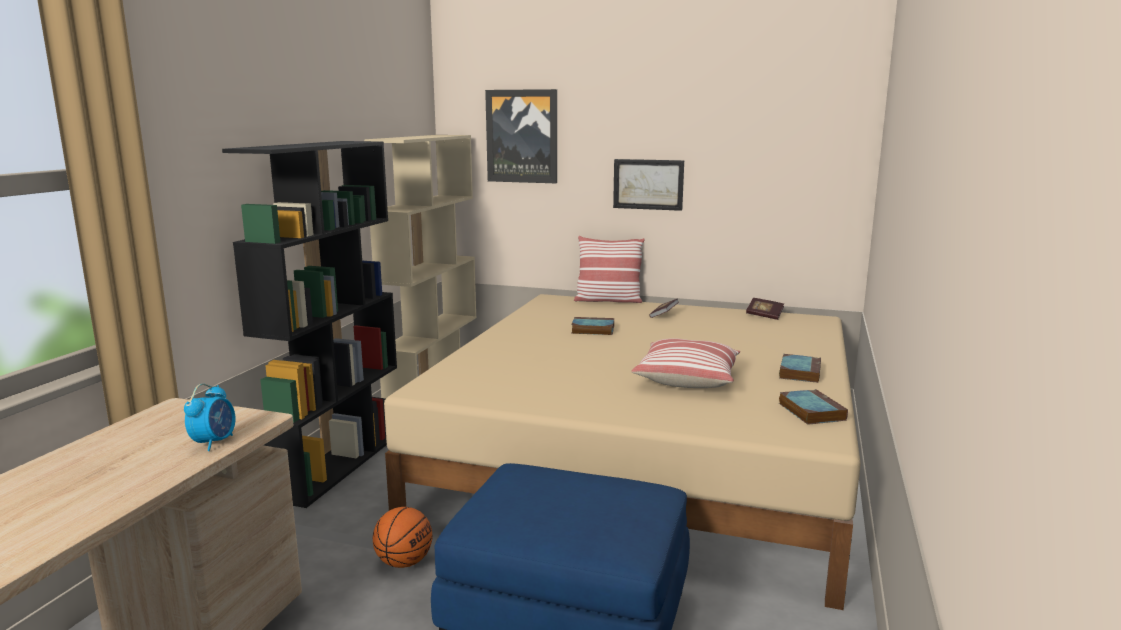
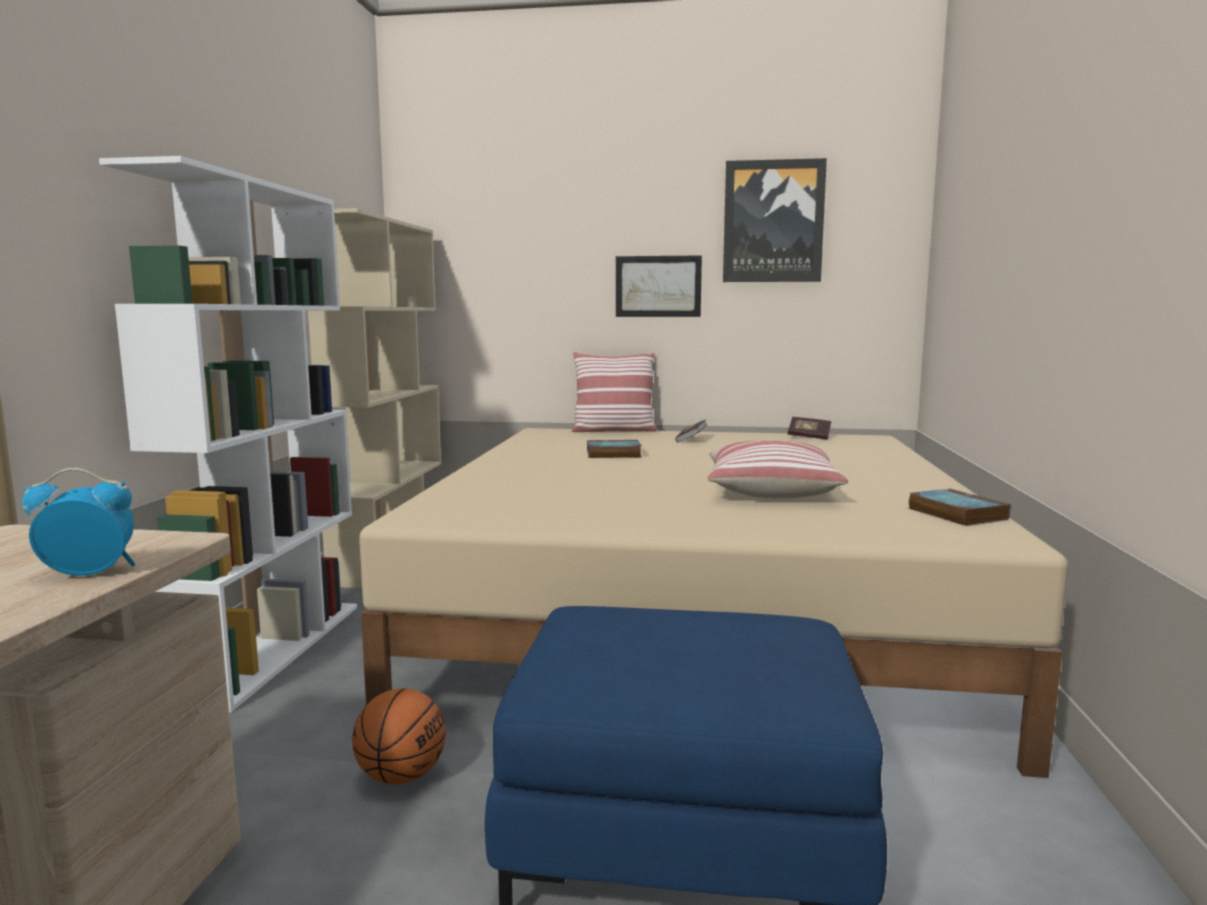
camera: 10 degrees left, 5 degrees down
(214, 442) = (90, 573): alarm clock -> alarm clock turned 105 degrees counterclockwise
(337, 463) = (271, 649): black bookcase -> white bookcase
(522, 136) = (498, 231): picture -> picture (773, 222)
(799, 372) = (901, 480): book -> none

